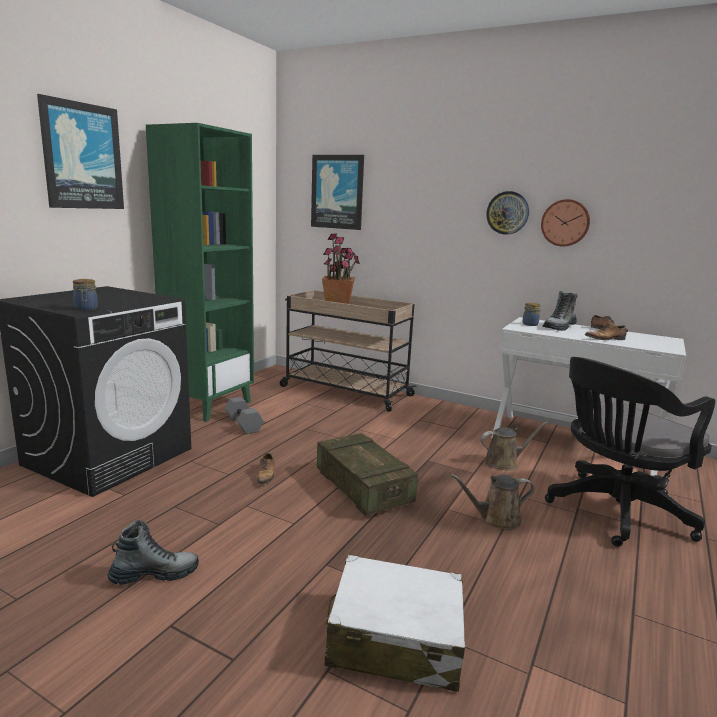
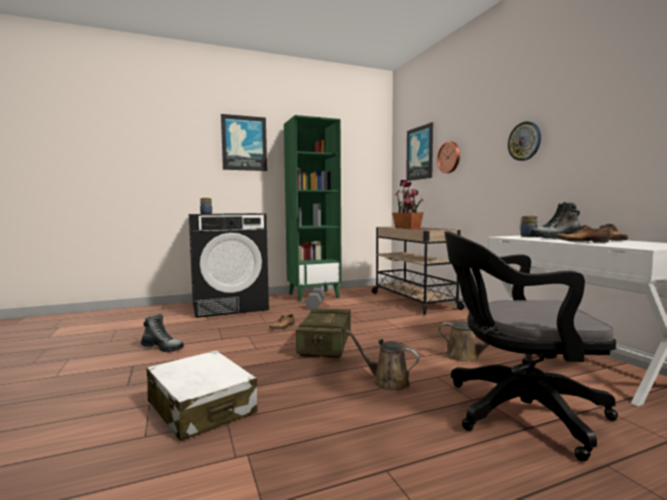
camera: 40 degrees right, 10 degrees down
(565, 223) = (572, 138): wall clock -> wall clock (449, 157)

